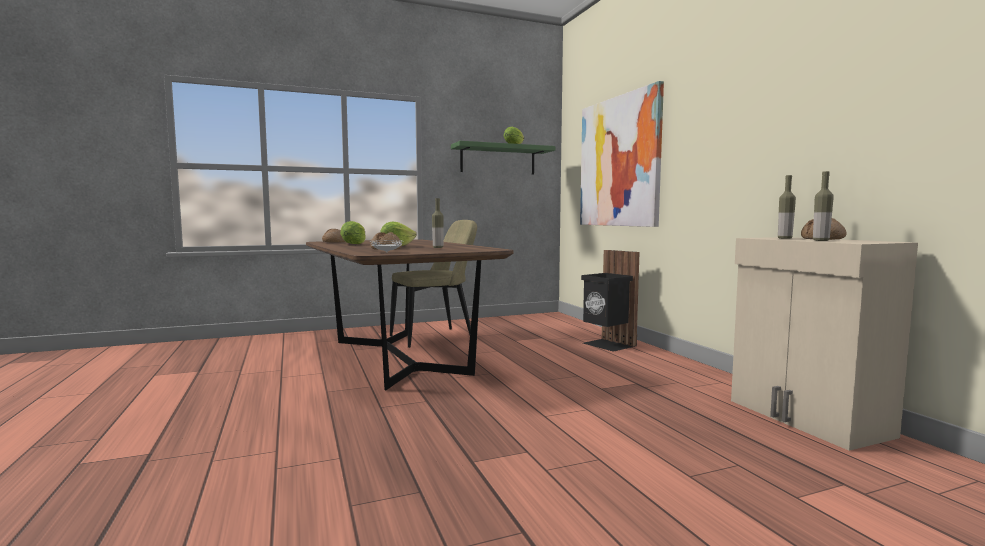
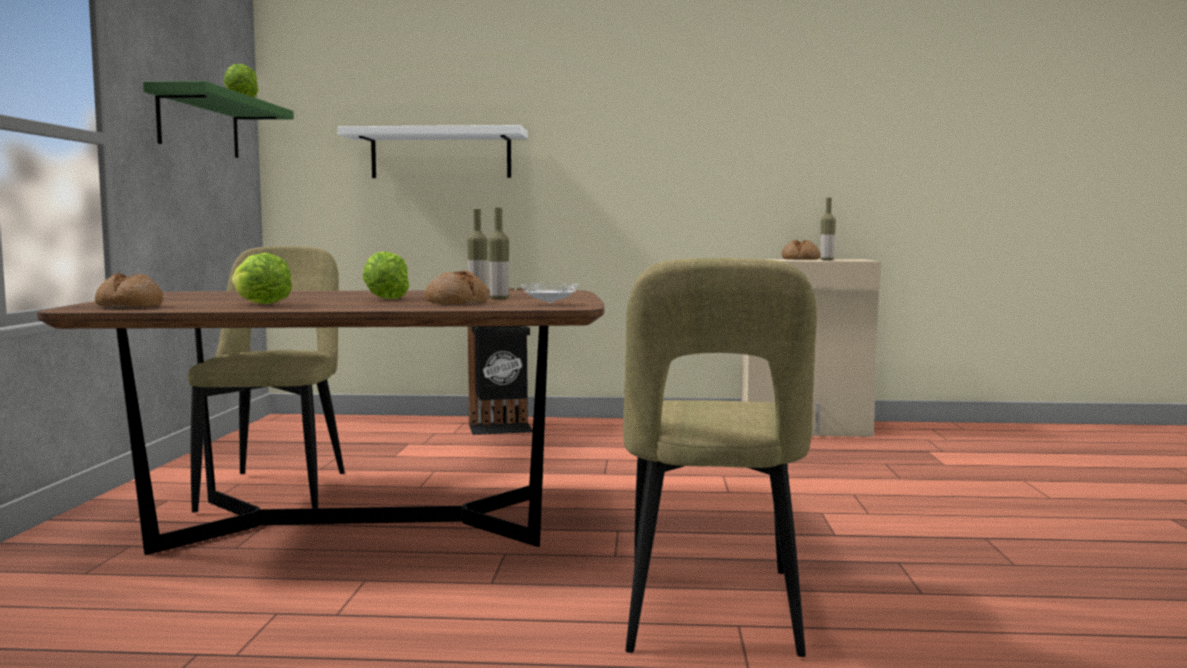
camera: 65 degrees left, 0 degrees up
(291, 442) = (711, 615): none -> beige chair
(618, 162) = (441, 154): picture -> white shelf
(784, 238) = (782, 260): bottle -> bottle (499, 299)

